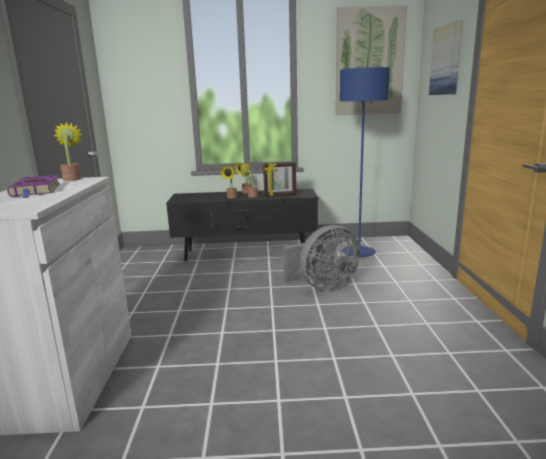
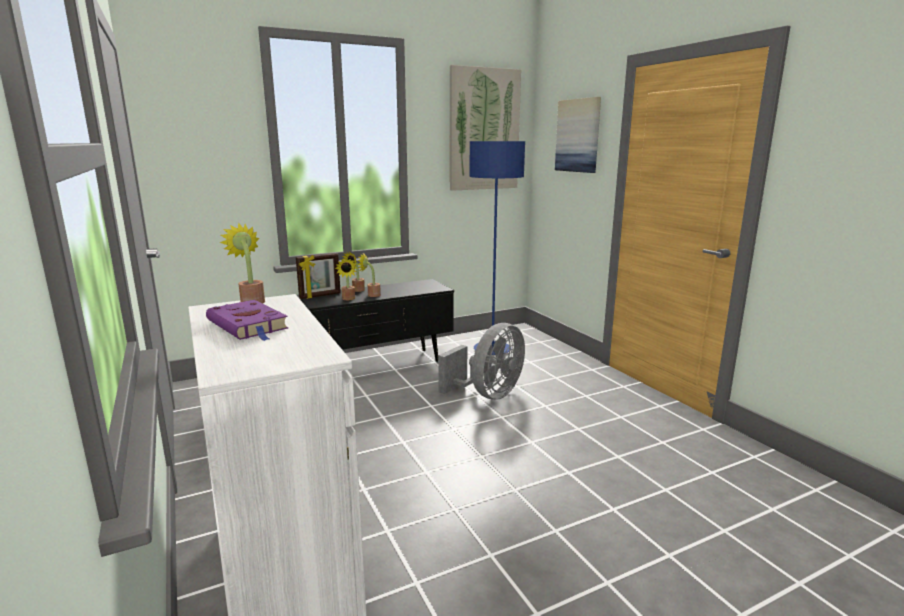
camera: 25 degrees left, 0 degrees up
(280, 195) = (406, 291): picture frame -> picture frame (320, 296)

